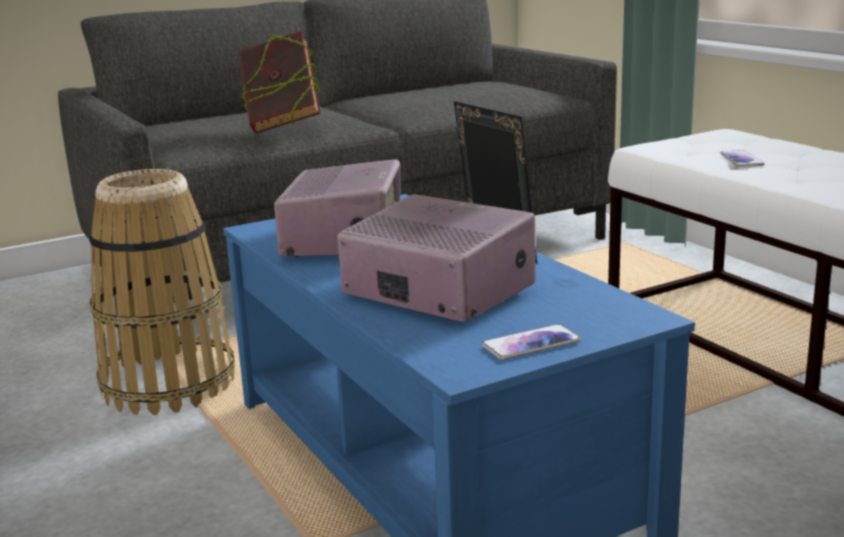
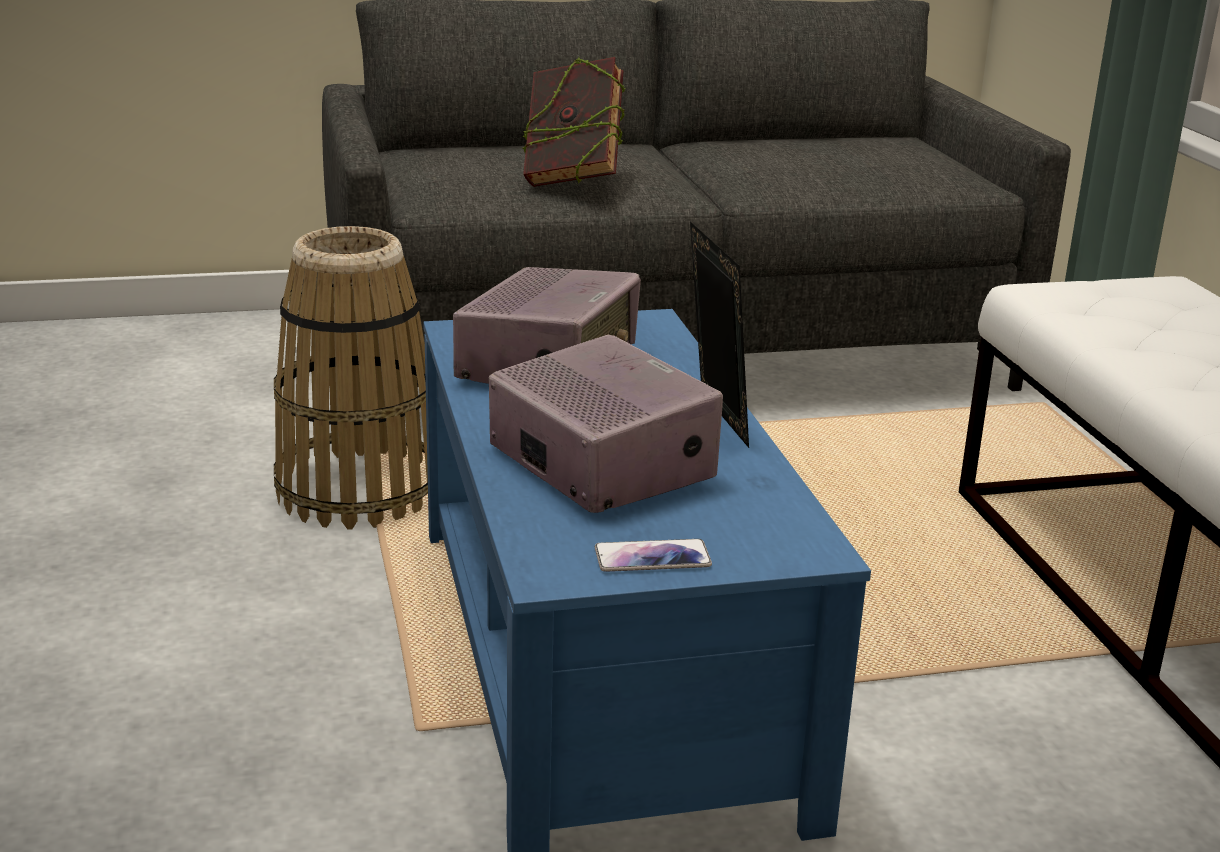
camera: 15 degrees right, 5 degrees up
(741, 160) = (1146, 337): phone -> none

